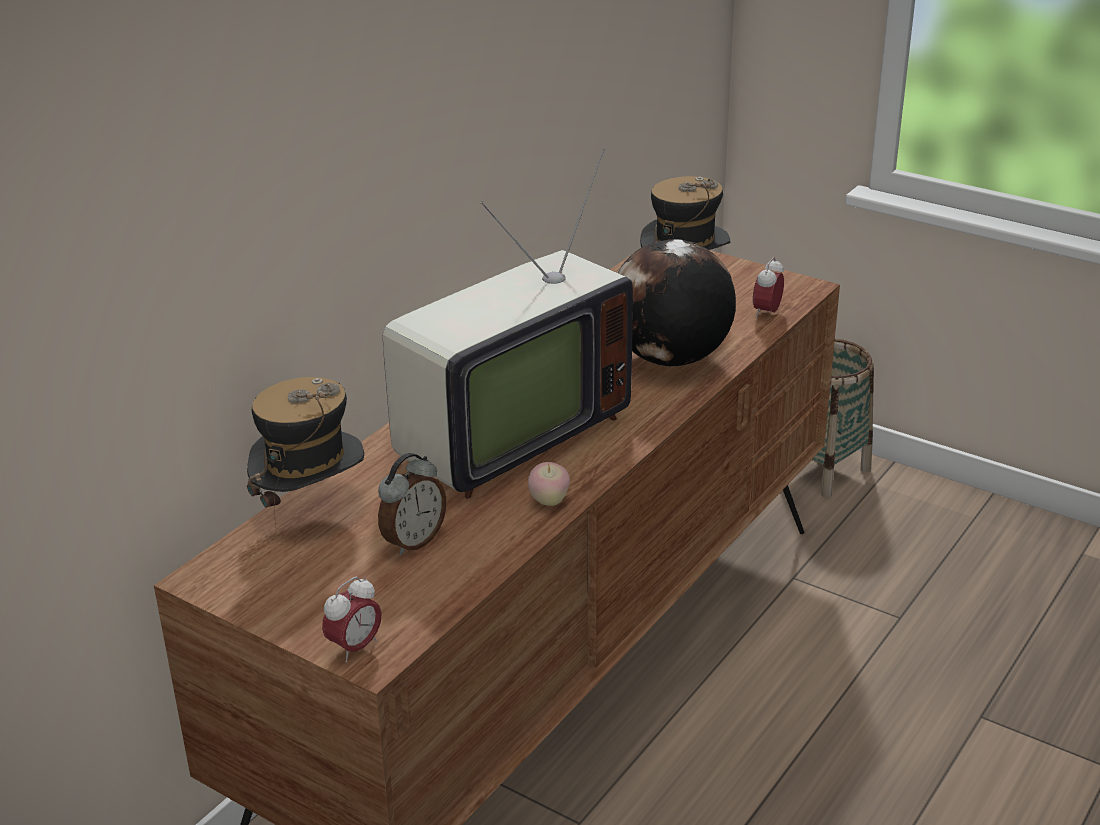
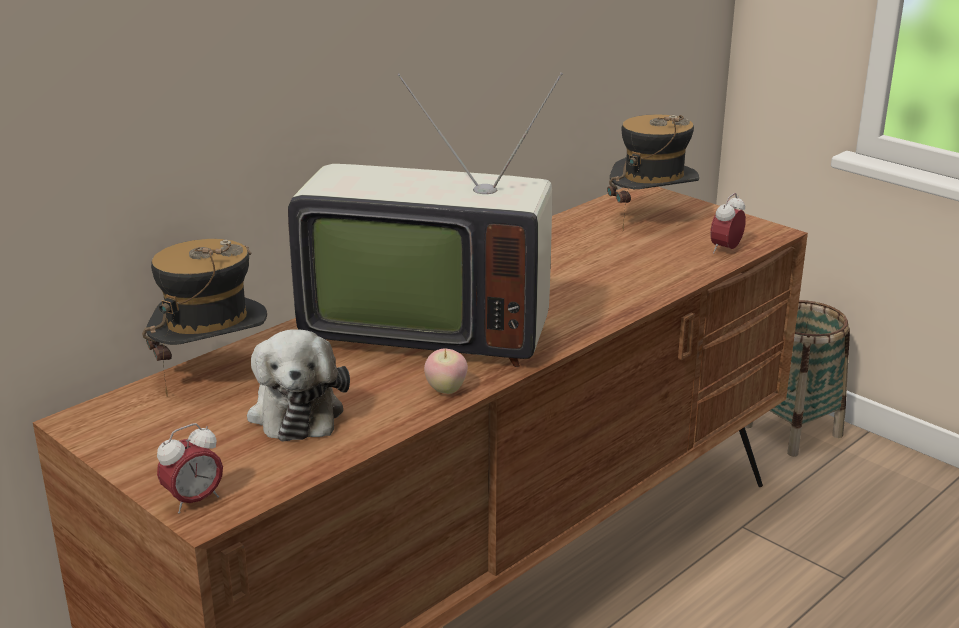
camera: 10 degrees right, 5 degrees down
(413, 541) = (296, 411): alarm clock -> plush toy
(503, 437) = (424, 330): television -> television turned 45 degrees clockwise
(670, 359) = (615, 280): globe -> none

